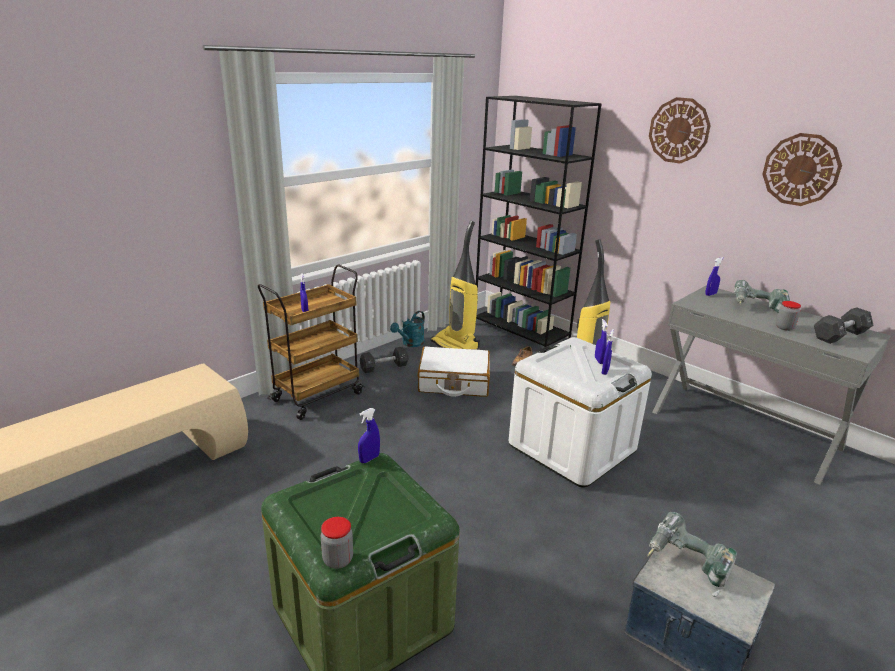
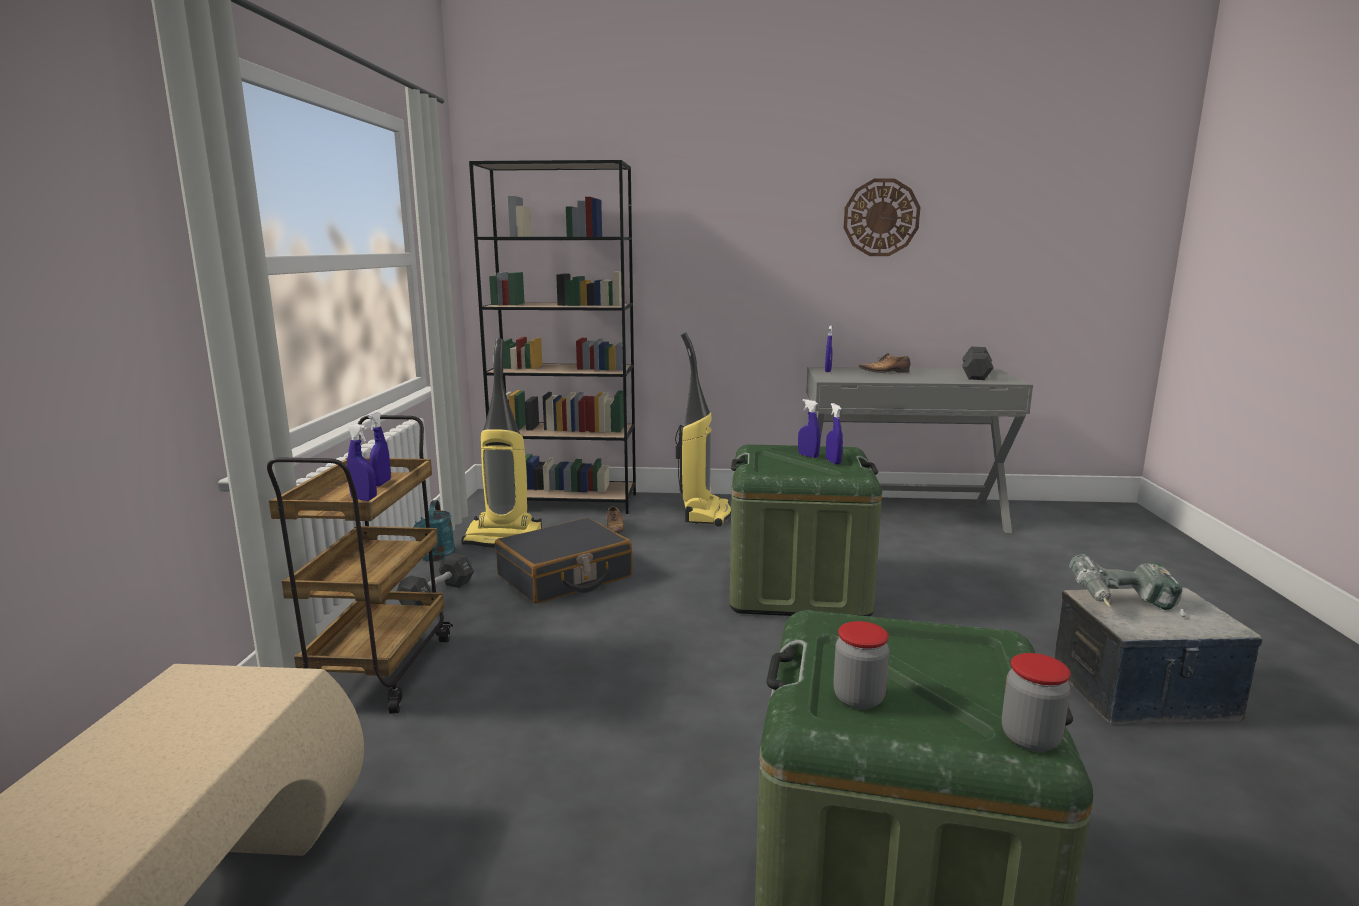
camera: 40 degrees left, 10 degrees down
(369, 459) = (806, 621): blue spray bottle -> blue spray bottle (382, 483)
(454, 382) = (565, 577): white suitcase -> black suitcase
(521, 332) = (567, 502): black bookcase -> beige bookcase
(572, 447) = (798, 588): white storage box -> green storage box
(679, 130) = (738, 191): wall clock -> none
(757, 309) = (885, 372): power drill -> shoe
(784, 327) = (933, 378): jar -> jar (858, 698)

